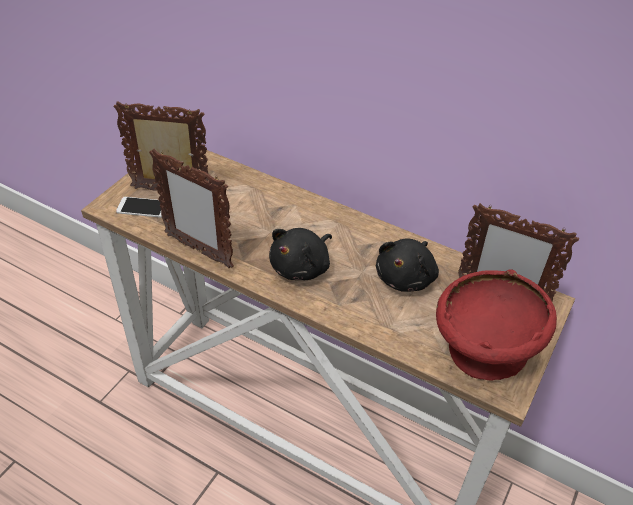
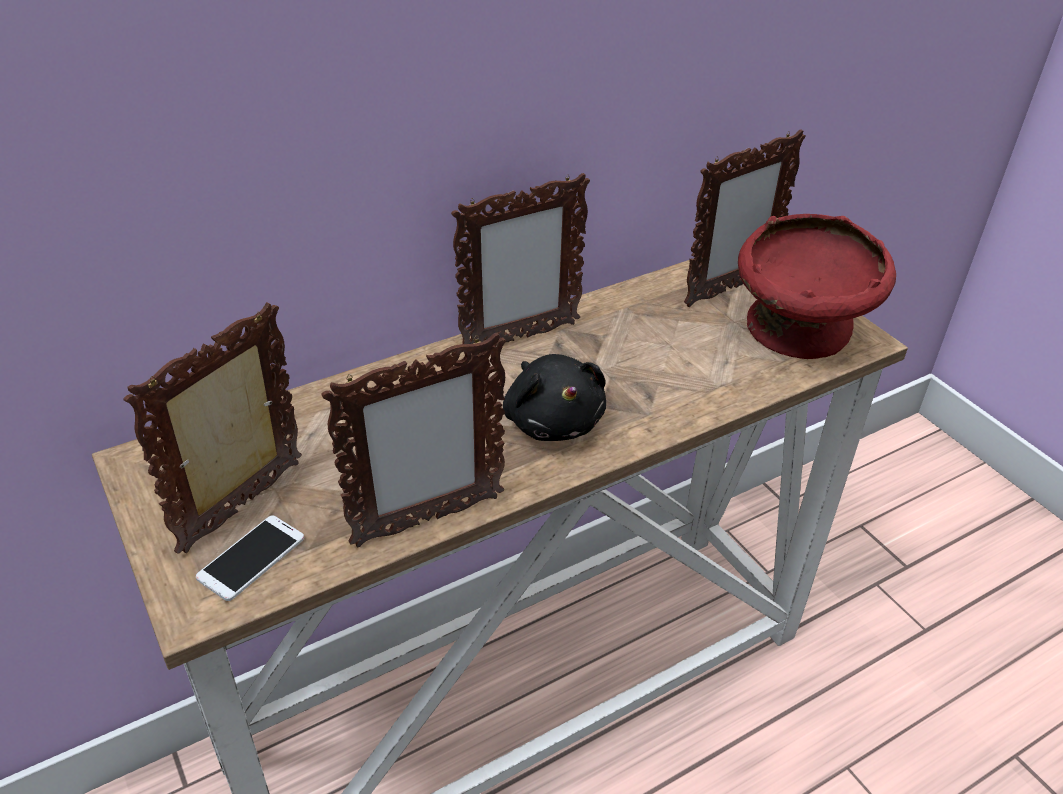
camera: 60 degrees left, 5 degrees down
(360, 228) = (519, 338): none -> picture frame
(406, 277) = (640, 337): black plush toy -> none

